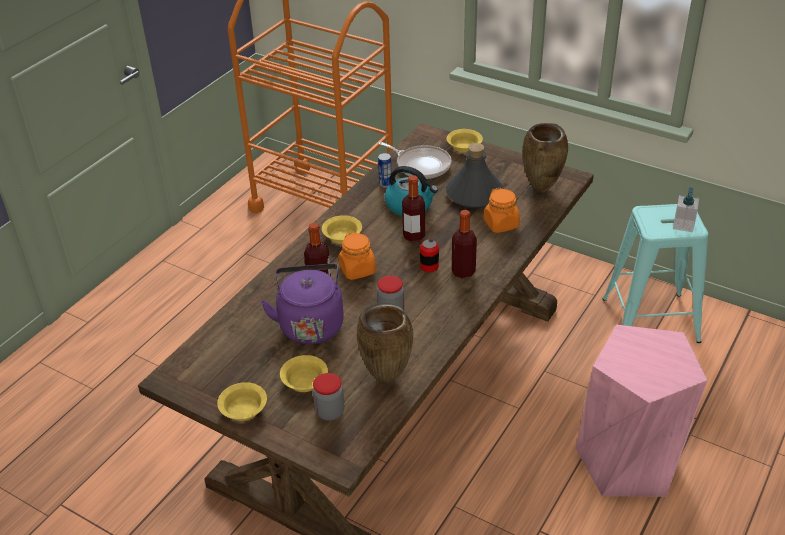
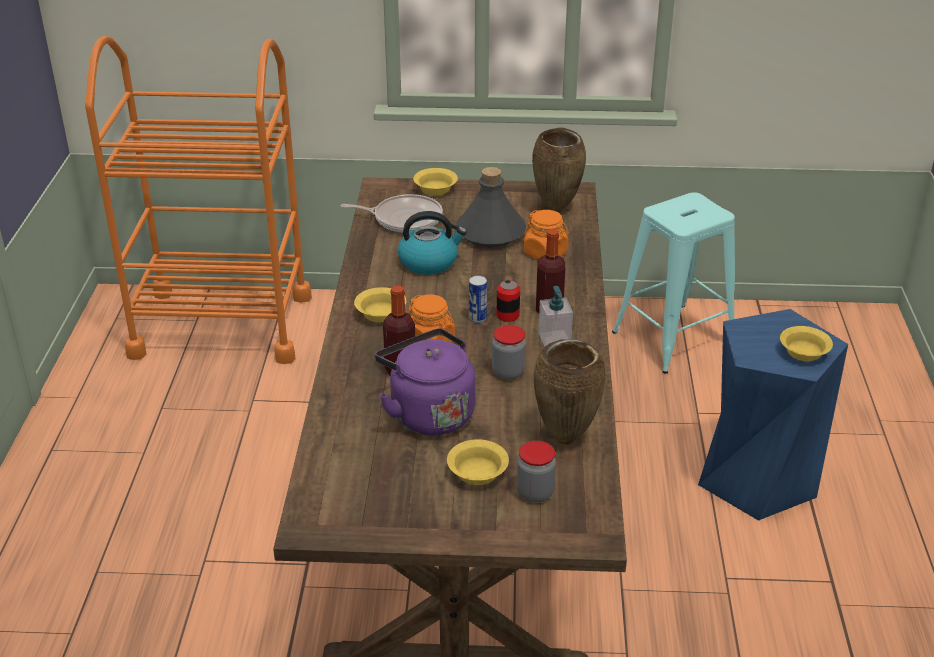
camera: 30 degrees left, 5 degrees down
(242, 410) = (433, 527): yellow bowl -> yellow bowl (803, 353)
(385, 184) = (380, 248): can -> can (477, 318)
(414, 236) = (462, 290): bottle -> none
(627, 461) = (756, 478): pink stool -> blue stool
(683, 225) = (705, 213): soap dispenser -> soap dispenser (554, 339)

